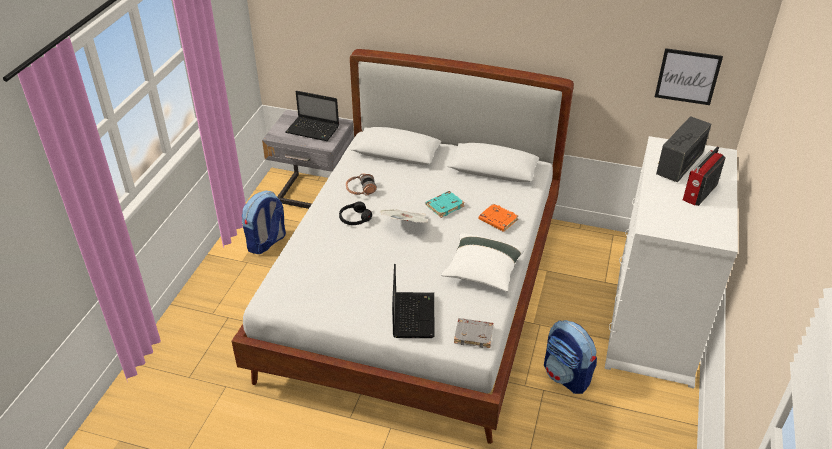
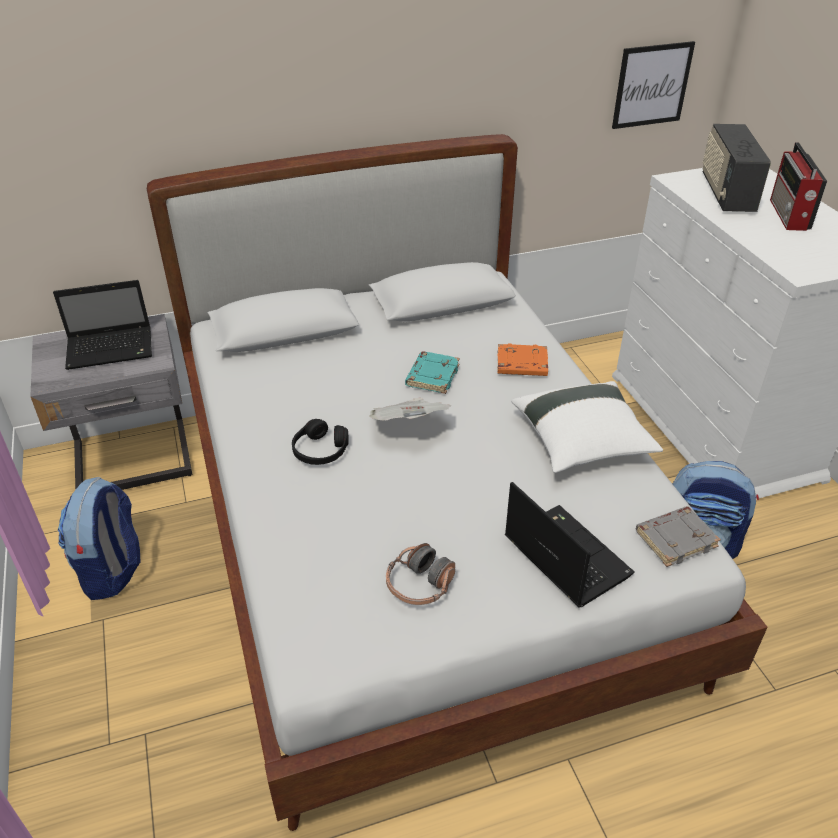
camera: 35 degrees left, 0 degrees up
(361, 190) = (285, 404): headphones -> headphones (419, 585)

